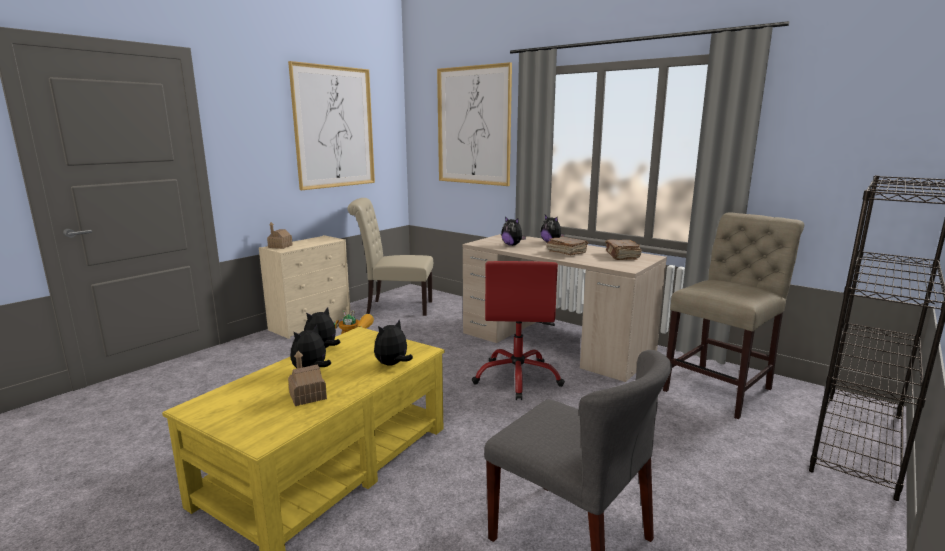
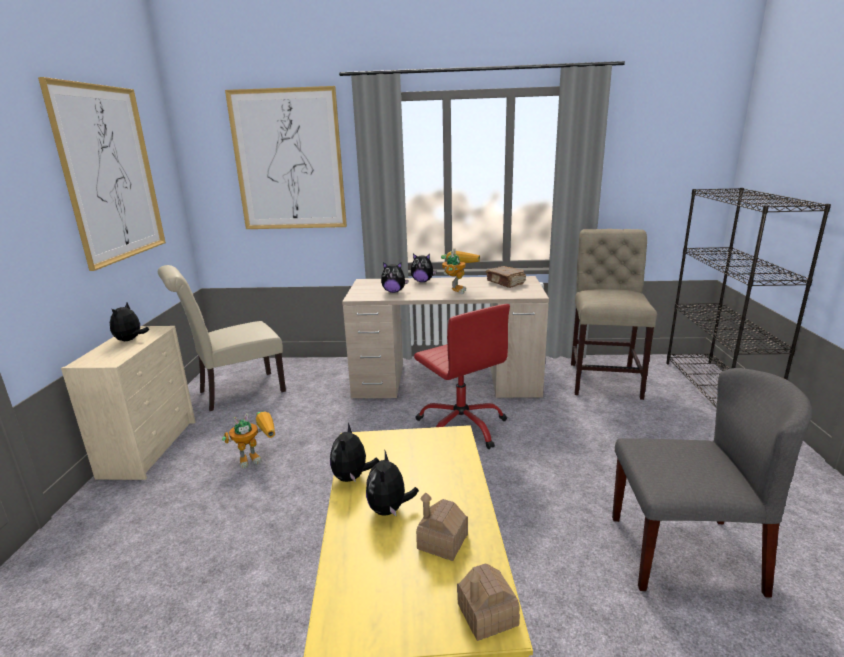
camera: 35 degrees left, 5 degrees up
(280, 246) = (97, 358): toy house -> toy house (487, 614)
(392, 364) = (457, 463): plush toy -> plush toy (130, 340)
(566, 252) = (457, 289): brown book -> toy robot

